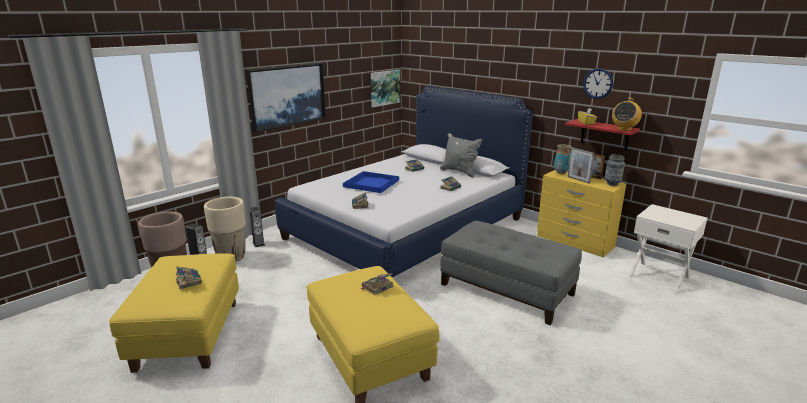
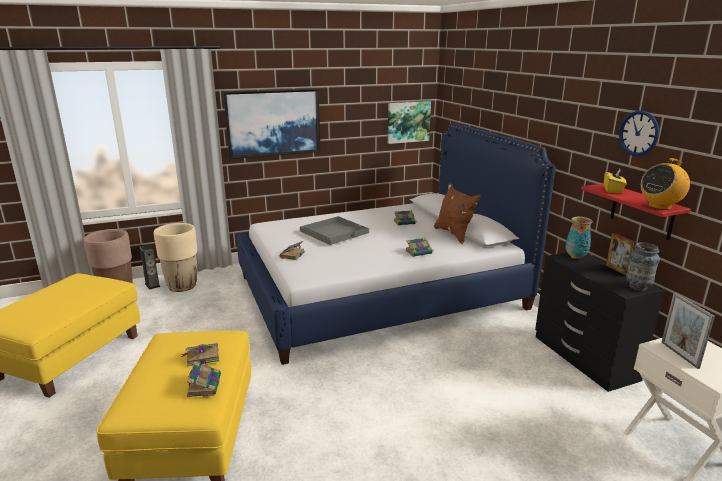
camera: 25 degrees right, 0 degrees up
(188, 280) = (57, 303): book -> book (204, 385)
(258, 243) = (219, 277): speaker -> none
(371, 183) = (334, 231): blue tray -> grey tray
(459, 172) = (454, 234): grey pillow -> brown pillow
(507, 289) = (427, 400): grey ottoman -> none
(575, 242) = (584, 358): yellow dresser -> black dresser
(578, 180) = (590, 271): picture frame -> picture frame (679, 354)

